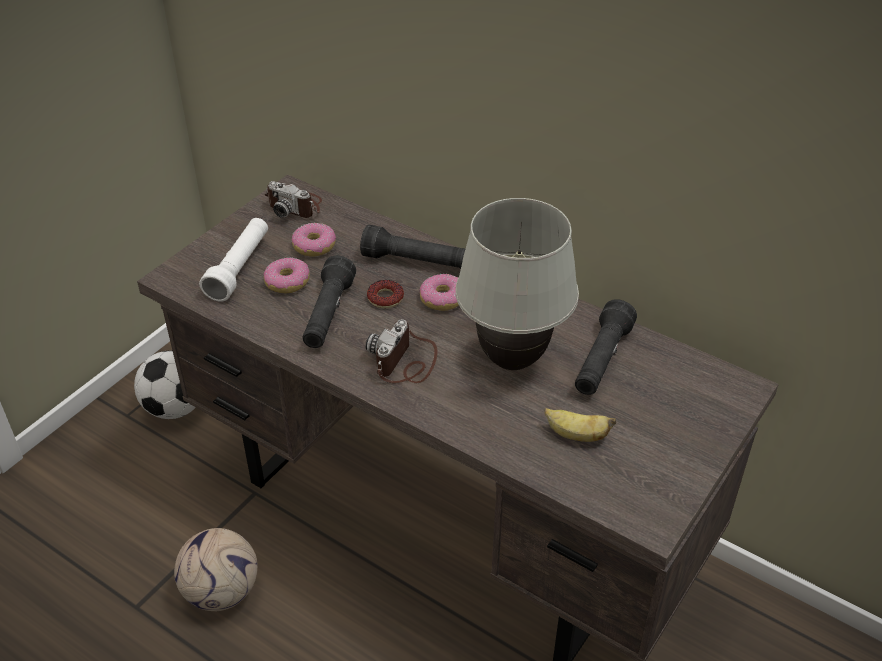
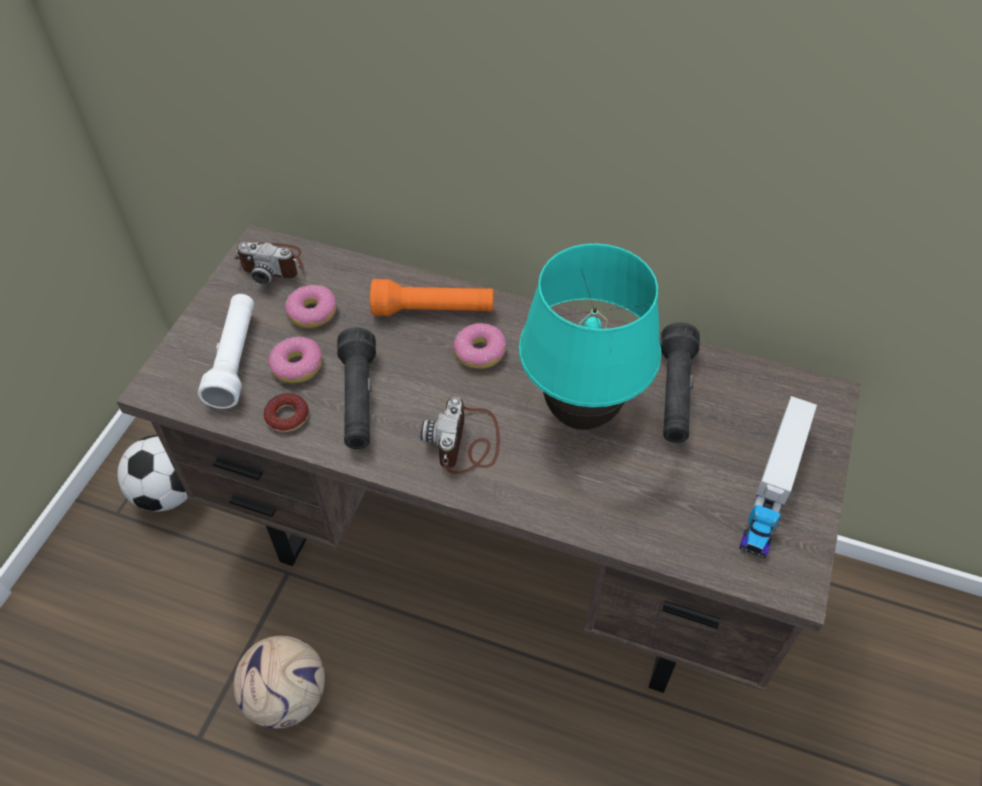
camera: 15 degrees left, 10 degrees up
(385, 298) = (416, 364): donut -> donut (287, 416)
(415, 261) = (433, 311): black flashlight -> orange flashlight
(512, 359) = (581, 413): white table lamp -> turquoise table lamp
(576, 435) = (680, 494): banana -> none
(663, 445) = (773, 485): none -> toy truck

